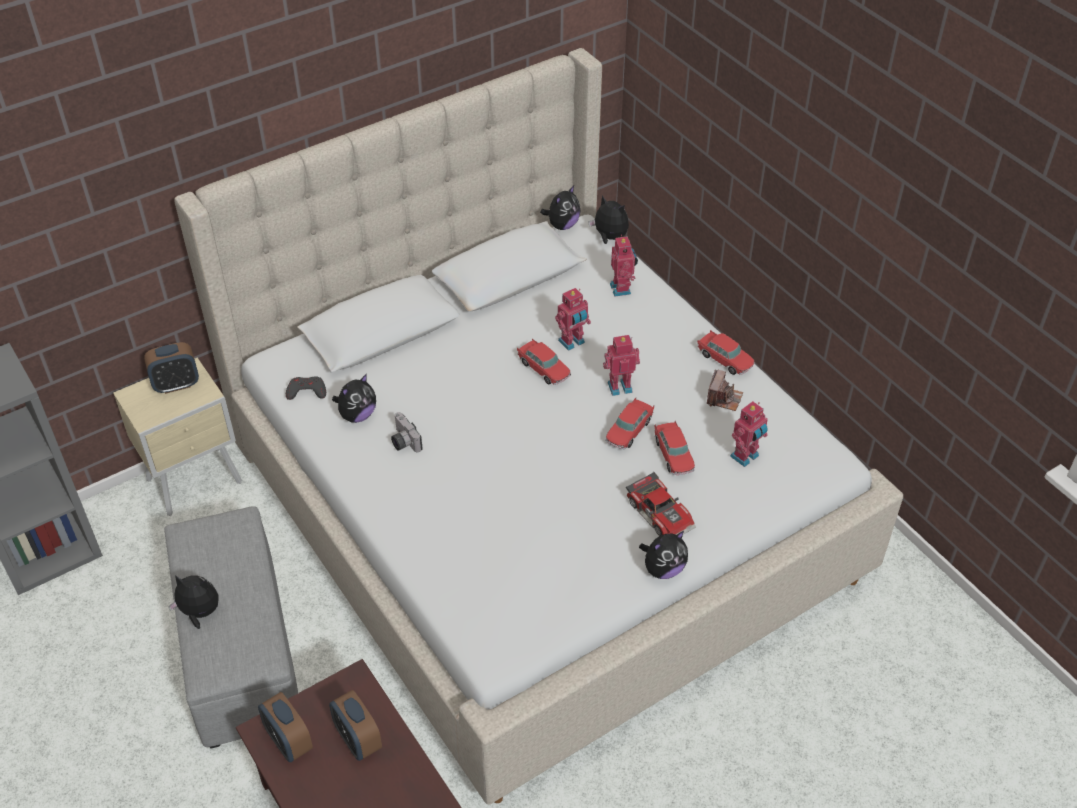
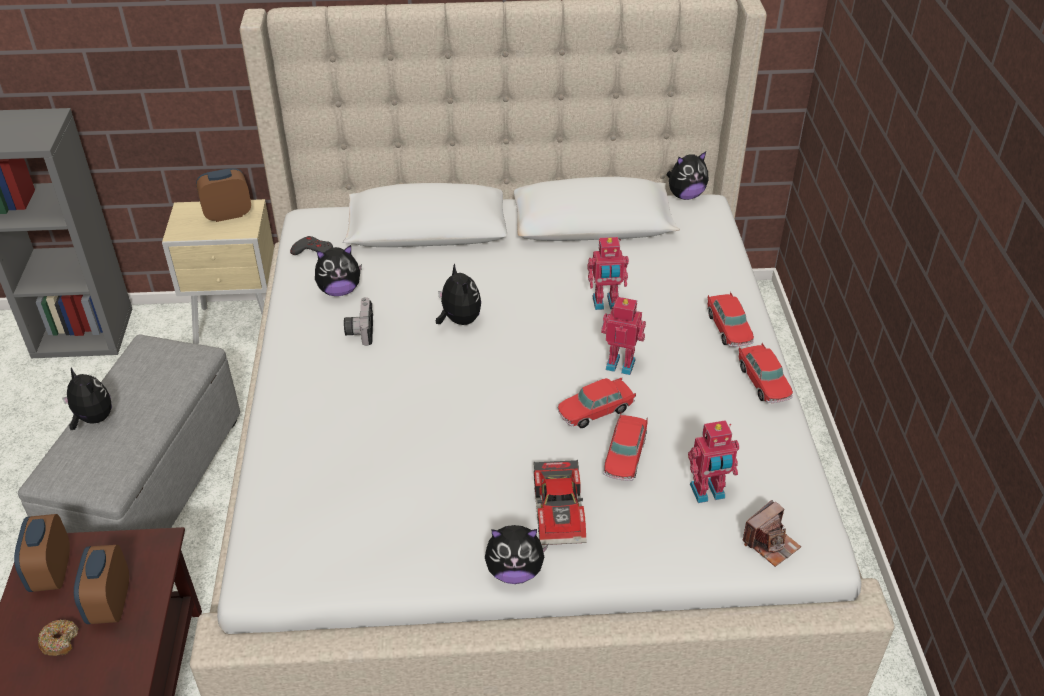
camera: 30 degrees right, 5 degrees down
(176, 384) = (228, 214): alarm clock -> alarm clock turned 150 degrees clockwise
(344, 784) = (60, 641): none -> donut
(544, 369) = (555, 317): toy car -> toy car (728, 328)
(609, 237) = (726, 222): plush toy -> plush toy (459, 320)
(622, 288) = (701, 272): toy robot -> none
(723, 398) = (730, 421): camera -> camera (770, 543)

